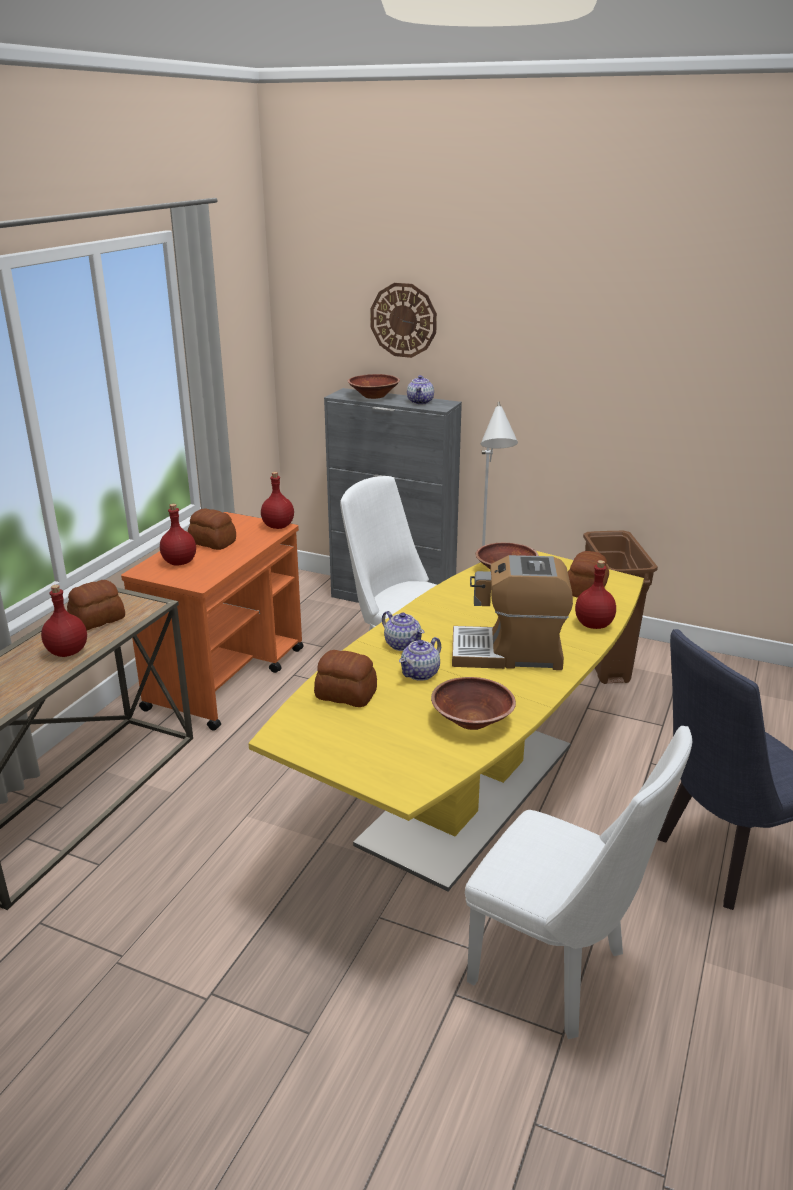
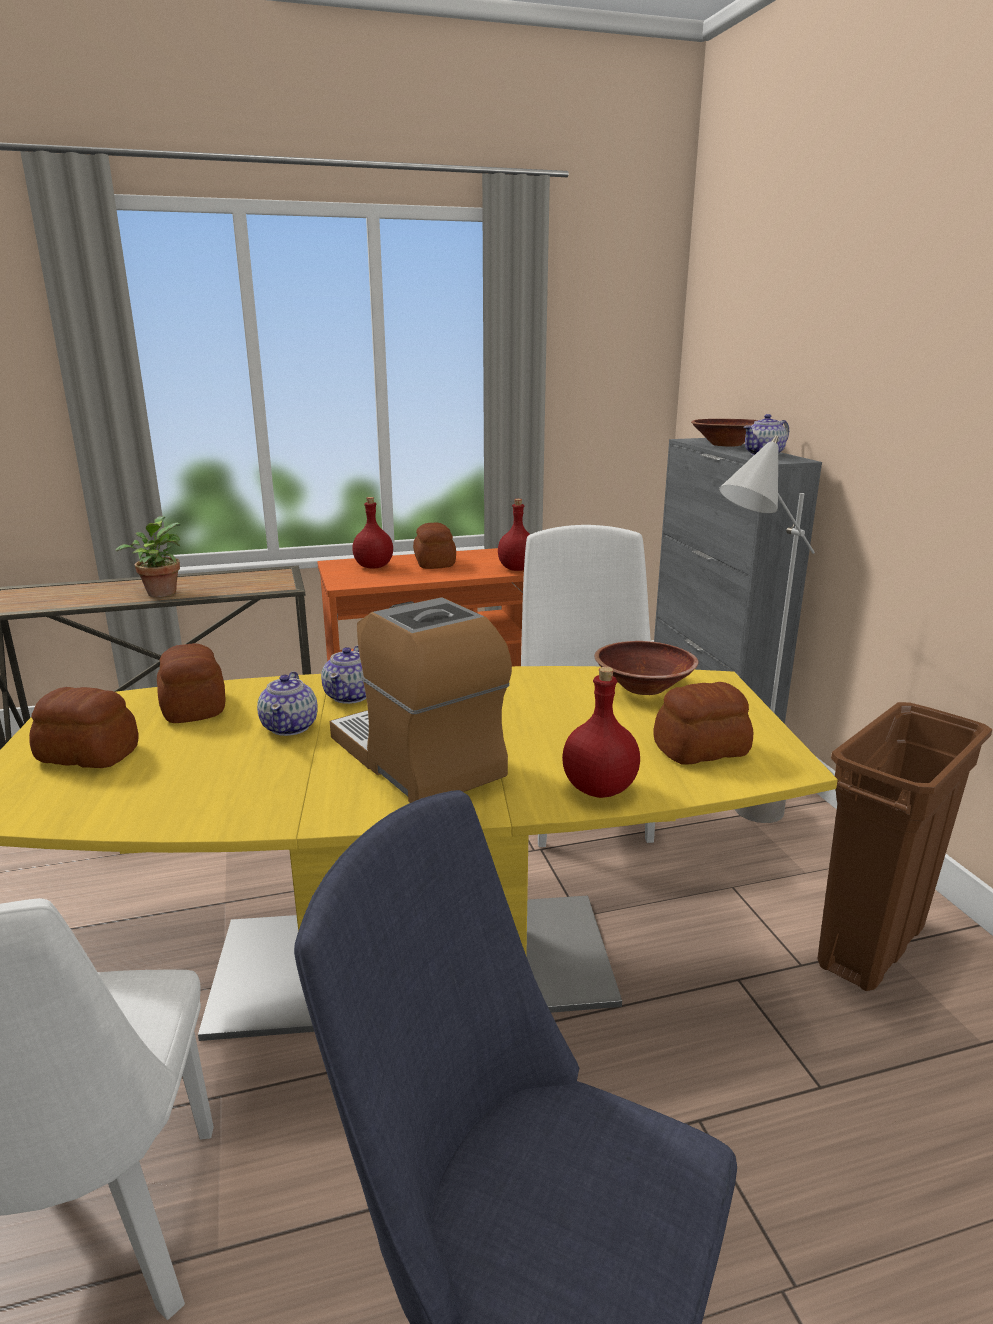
camera: 50 degrees right, 5 degrees down
(67, 651) = (161, 592): red bottle -> potted plant
(96, 620) = (230, 582): bread -> bread (89, 753)
(403, 320) = (786, 339): wall clock -> none
(421, 673) = (290, 727): teapot -> teapot turned 90 degrees counterclockwise
(471, 720) = (199, 793): brown bowl -> none

